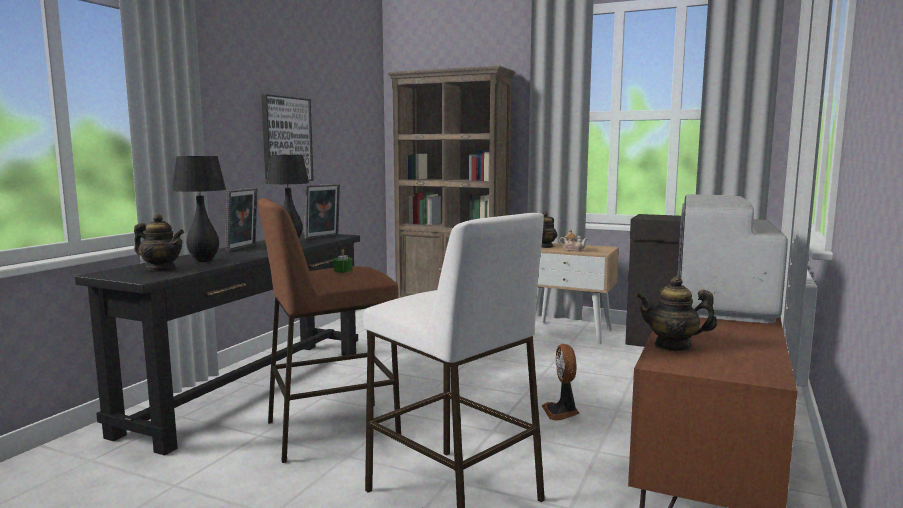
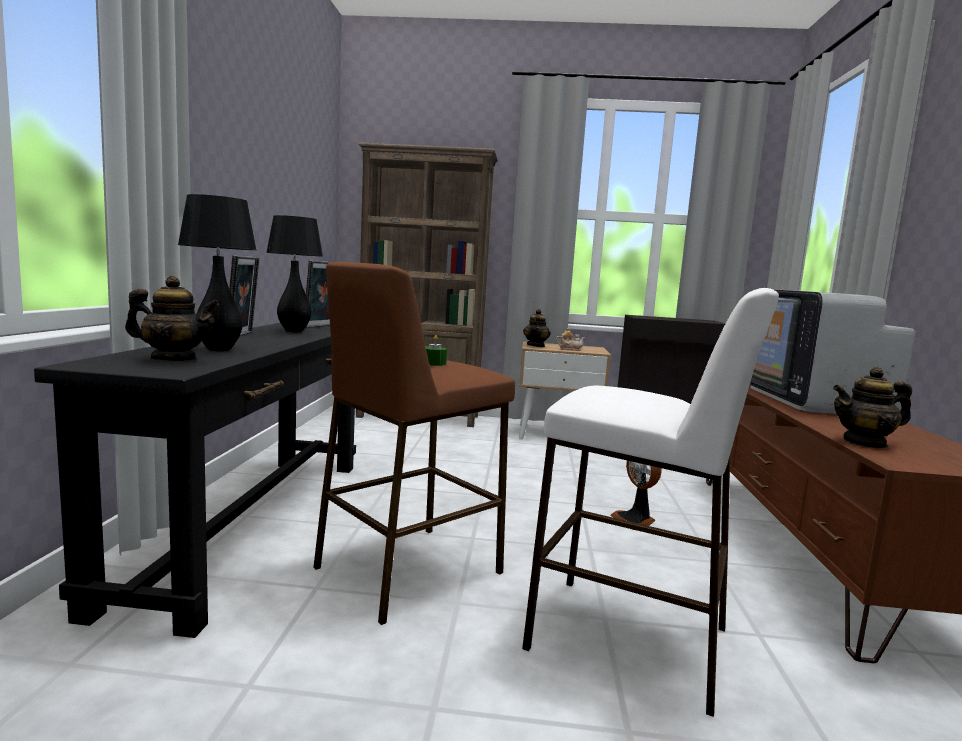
camera: 20 degrees left, 0 degrees up
(286, 140) = (258, 204): picture -> none

